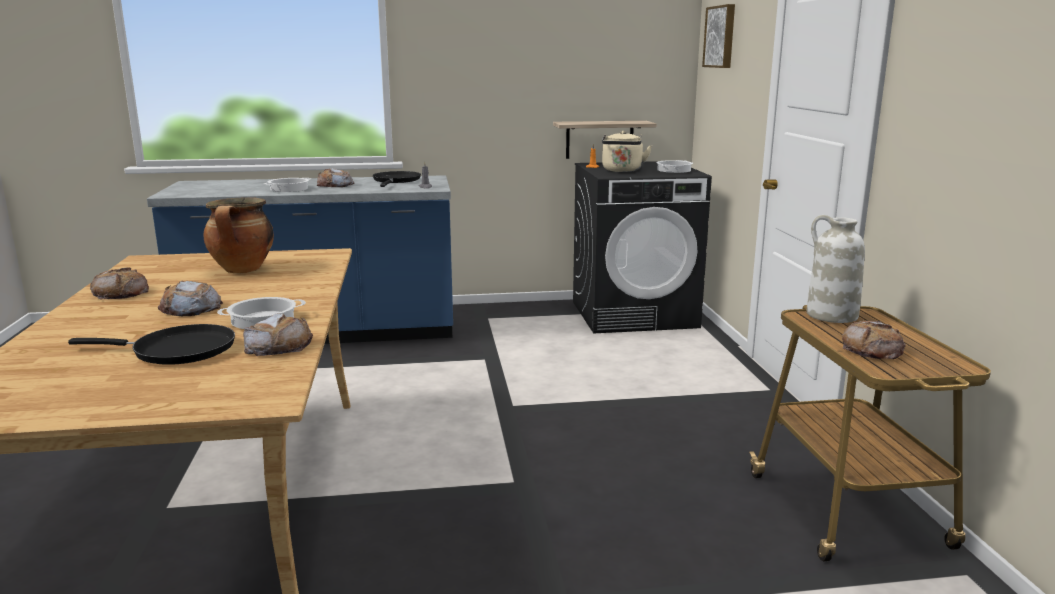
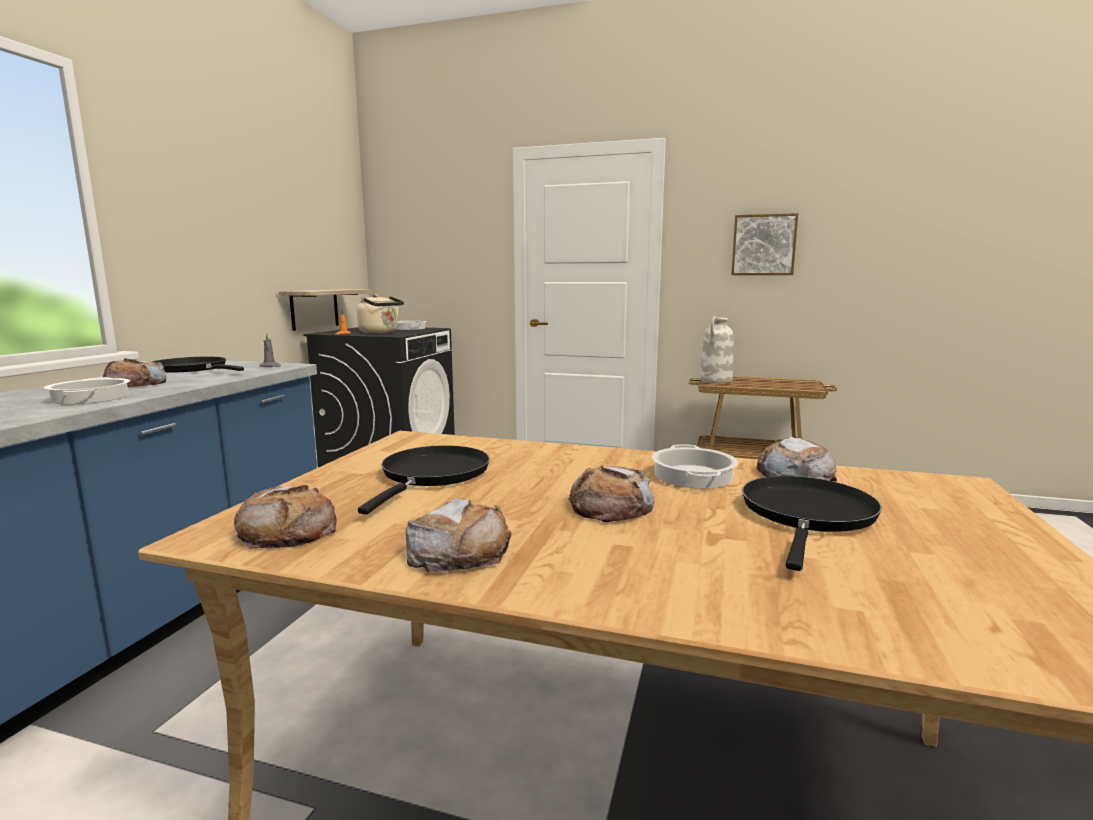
camera: 65 degrees left, 5 degrees down
(243, 270) = (432, 475): cooking pot -> black frying pan
(721, 37) = (414, 213): picture -> picture (763, 245)
(872, 348) = (779, 385): bread -> bread (288, 530)

